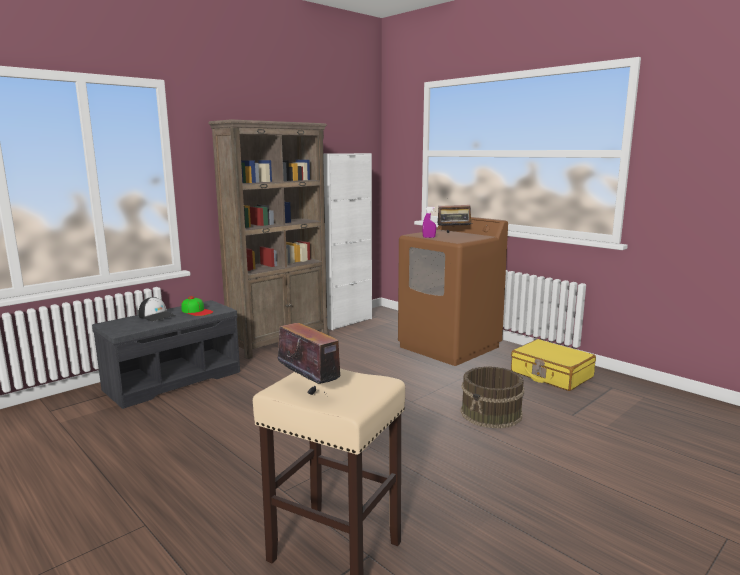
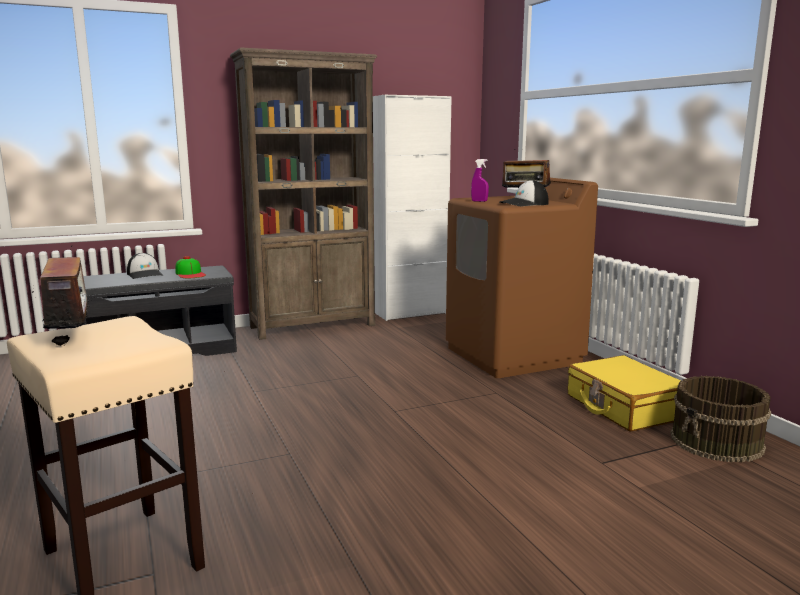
camera: 20 degrees right, 0 degrees up
(464, 238) = (524, 204): none -> cap
(491, 413) = (485, 441): brown bucket -> brown bucket (717, 442)

